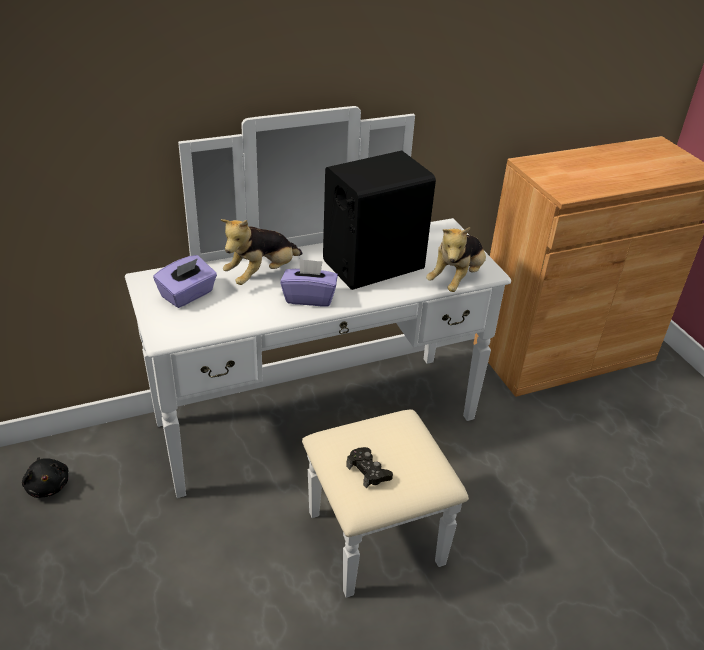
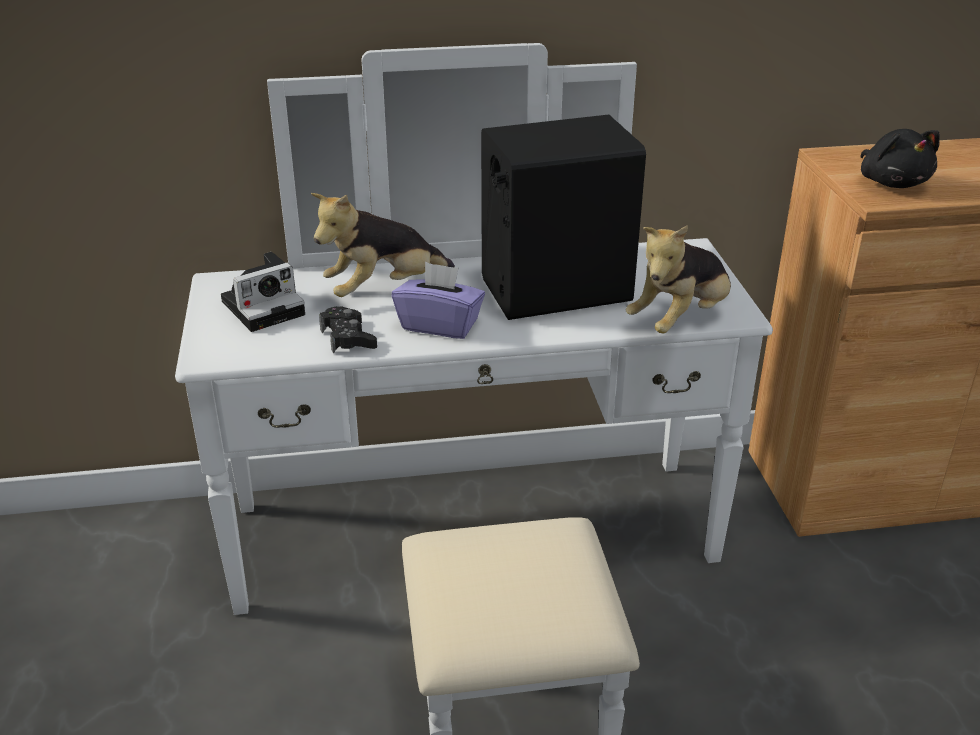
camera: 15 degrees right, 5 degrees down
(48, 485) = (67, 572): black plush toy -> black plush toy (892, 182)
(188, 295) = (265, 306): purple tissue box -> camera
(368, 471) = (481, 598): black game controller -> black game controller (348, 338)

